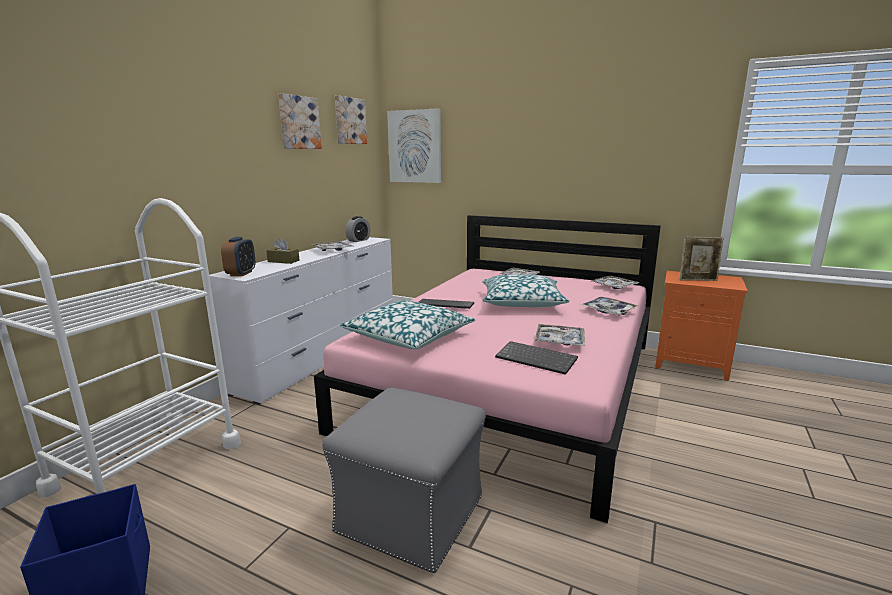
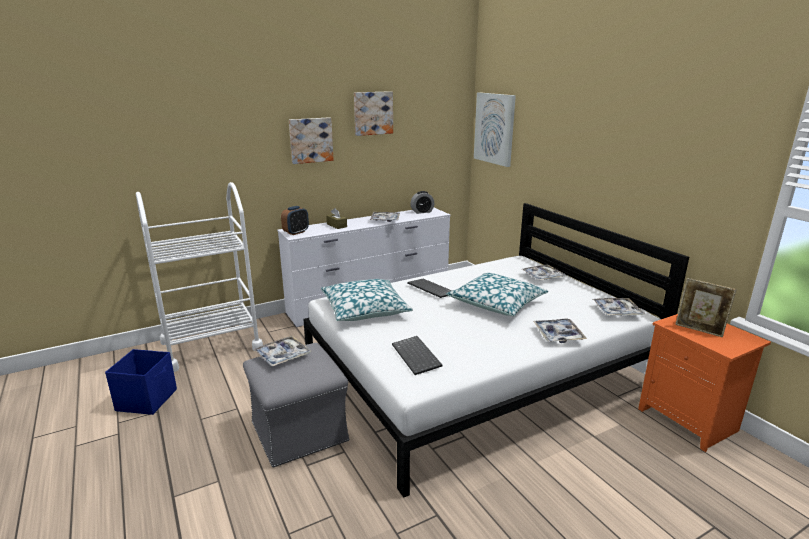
camera: 35 degrees right, 5 degrees up
(349, 121) = (431, 105): picture -> picture (310, 140)
(512, 383) = (477, 373): pink bed -> white bed
(559, 341) = (461, 348): tray -> tray (283, 356)

